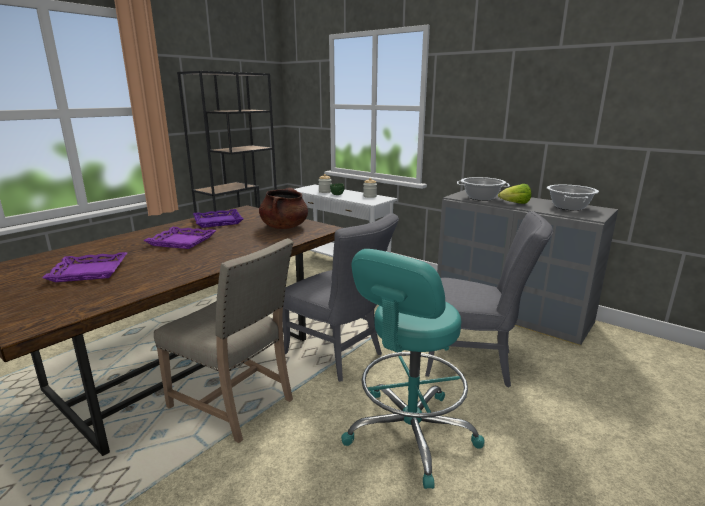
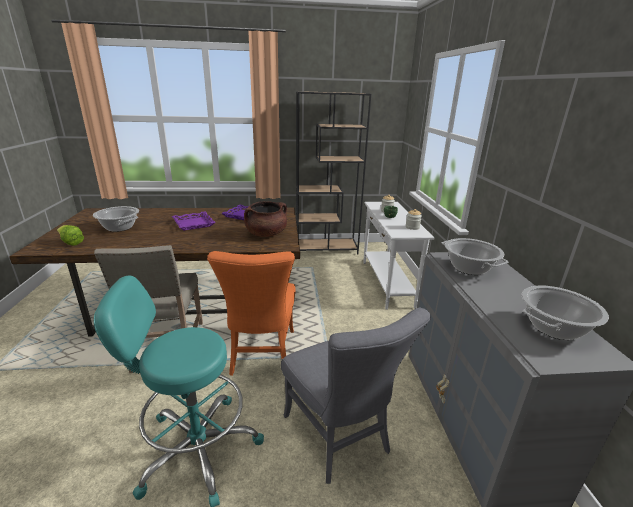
camera: 45 degrees right, 5 degrees up
(89, 272) = (119, 228): purple tray -> cooking pot
(338, 355) = (261, 355): grey chair -> orange chair
(514, 204) = (487, 291): lettuce -> lettuce (71, 243)

